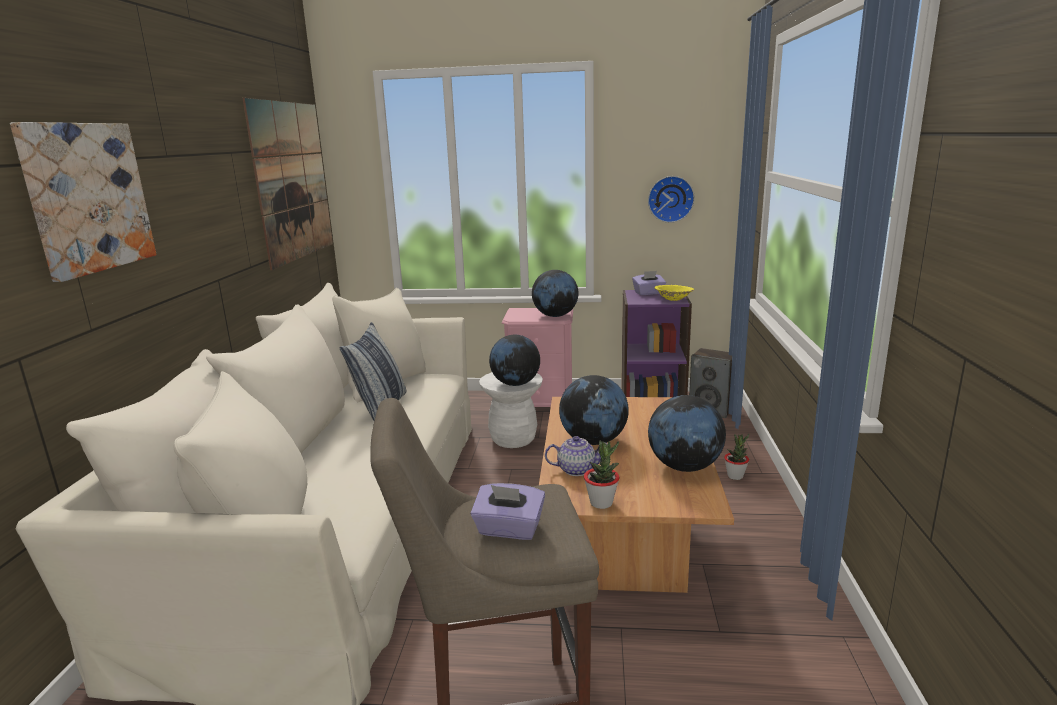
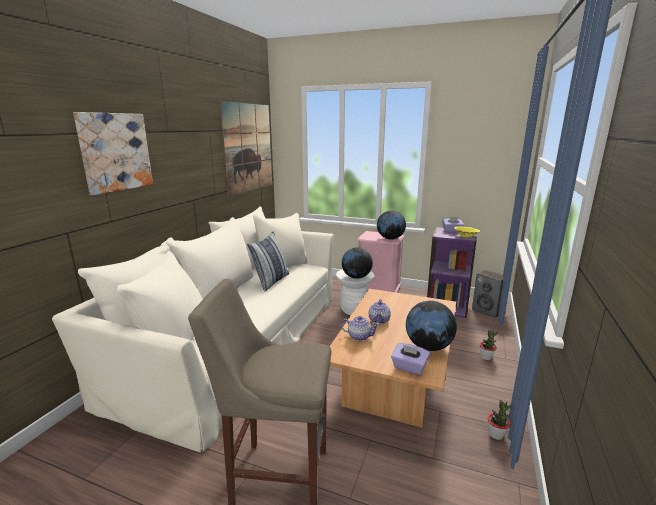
camera: 15 degrees right, 0 degrees up
(509, 529) = (279, 368): purple tissue box -> purple tissue box (409, 367)
(593, 441) = (379, 320): globe -> teapot
(601, 503) = (363, 360): potted plant -> potted plant (496, 434)
(670, 199) = (475, 171): wall clock -> none

